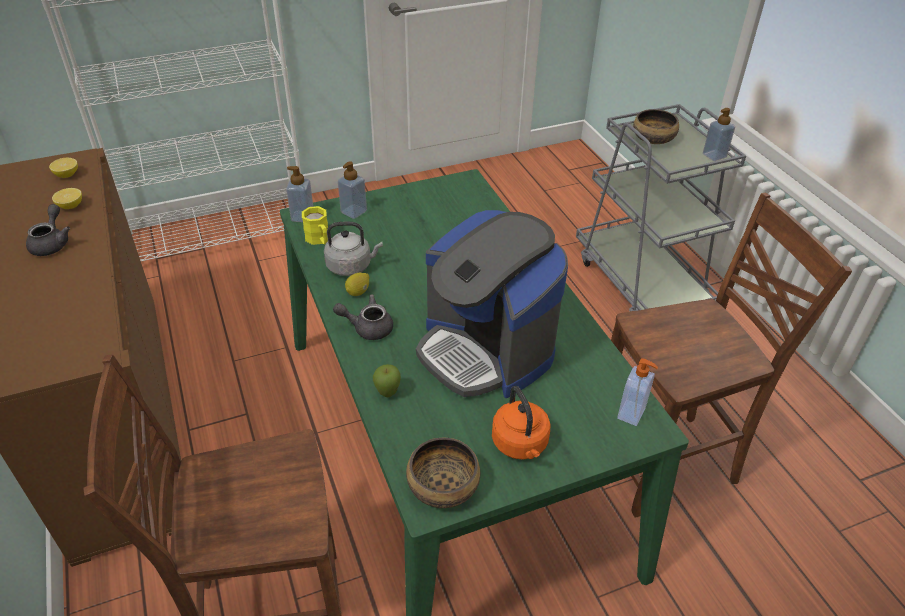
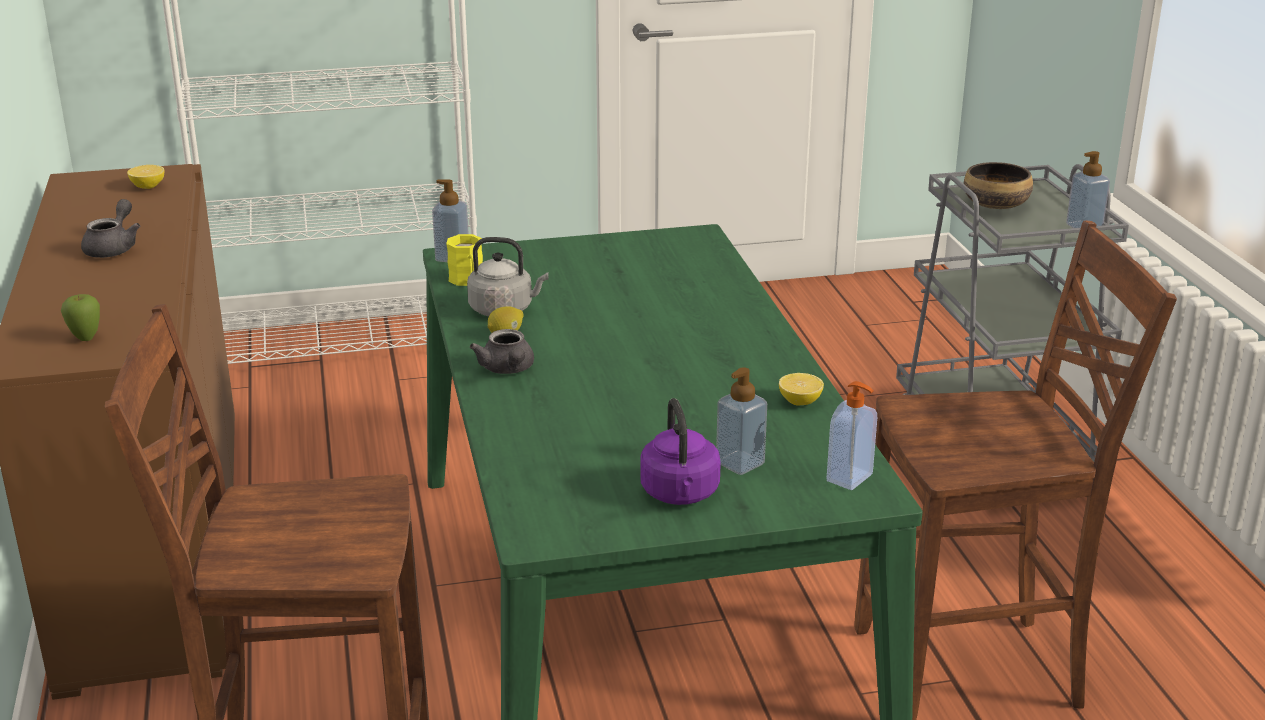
camera: 10 degrees right, 15 degrees down
(71, 206) = (145, 216): lemon -> lemon (800, 402)
(353, 212) = (525, 257): soap dispenser -> soap dispenser (740, 463)
(367, 327) = (507, 370): grey teapot -> grey teapot turned 120 degrees counterclockwise
(387, 394) = (514, 433): apple -> apple (86, 338)
(442, 486) = (559, 522): bowl -> none
(486, 350) = (664, 403): coffee machine -> none
(520, 445) = (680, 494): orange kettle -> purple kettle

